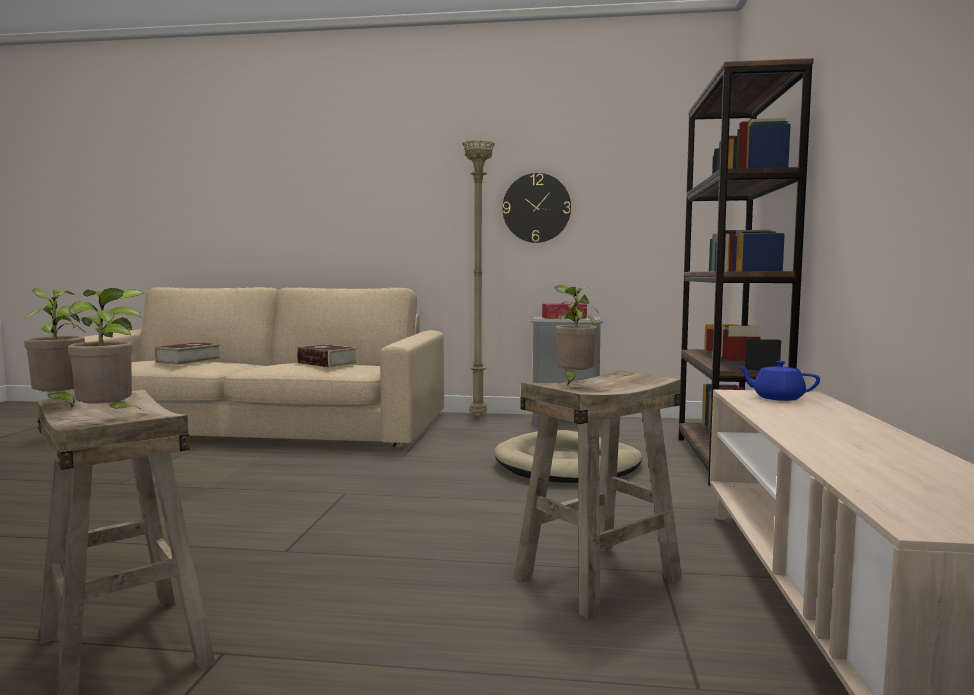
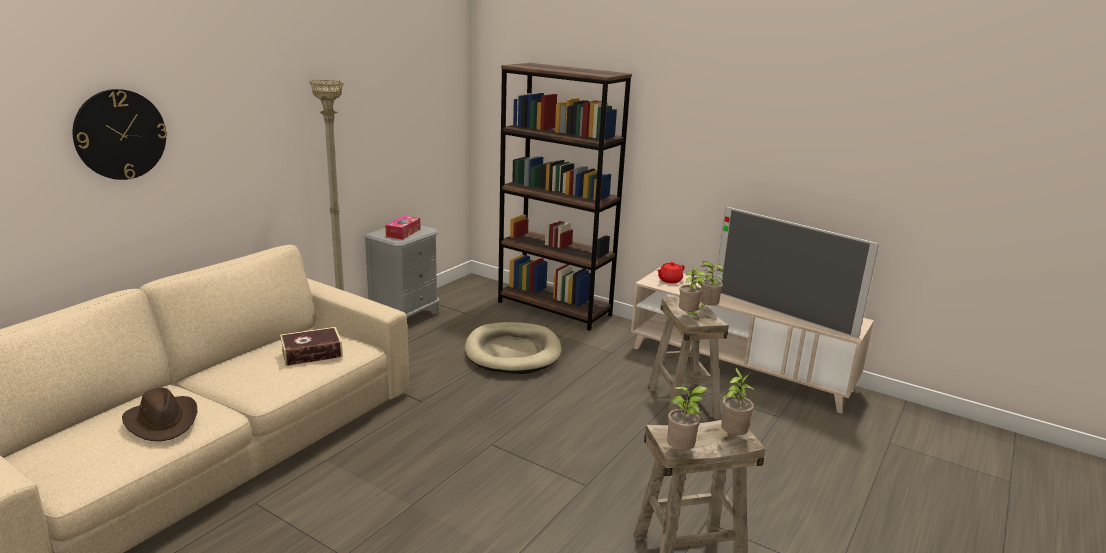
camera: 65 degrees left, 15 degrees up
(188, 361) = (162, 421): book -> brown hat
(536, 208) = (357, 134): wall clock -> wall clock (120, 134)
(634, 387) = (707, 309): none -> potted plant
(777, 398) = (669, 280): blue teapot -> red teapot
(853, 459) = (781, 313): none -> television

